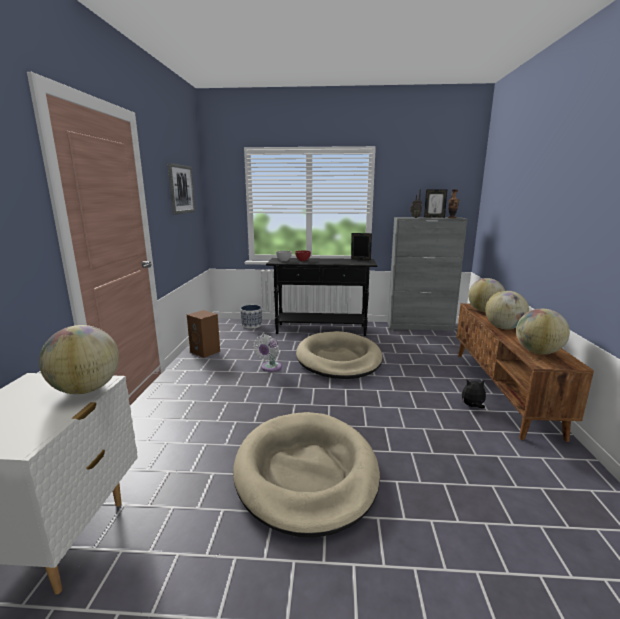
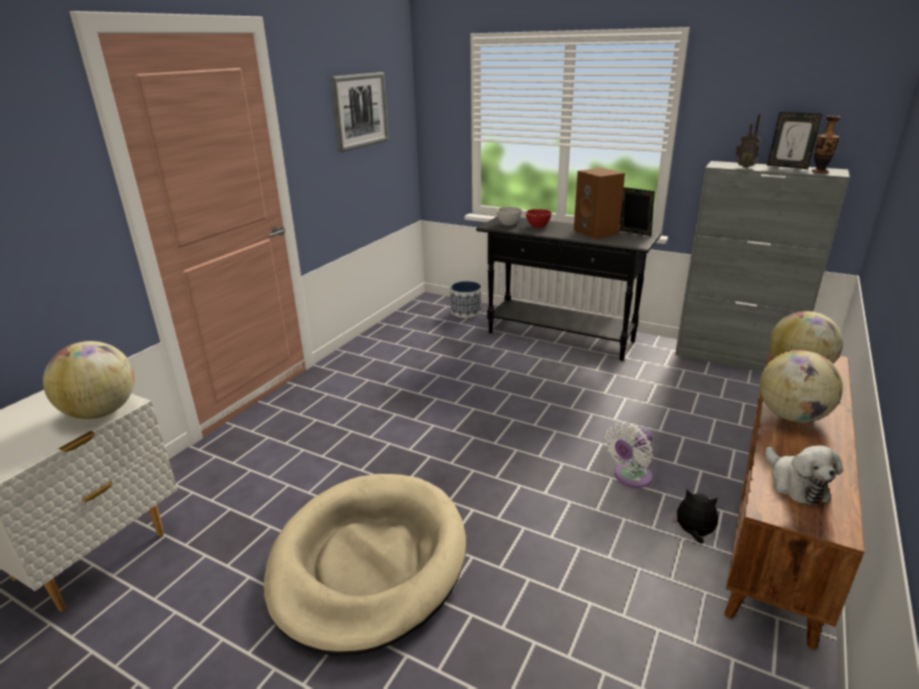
camera: 25 degrees right, 10 degrees up
(206, 351) = (378, 346): brown speaker -> brown speaker (597, 232)
(270, 368) = (439, 390): white fan -> white fan (630, 477)
(338, 359) = (546, 396): beige dog bed -> none
(538, 352) = (795, 484): globe -> plush toy

